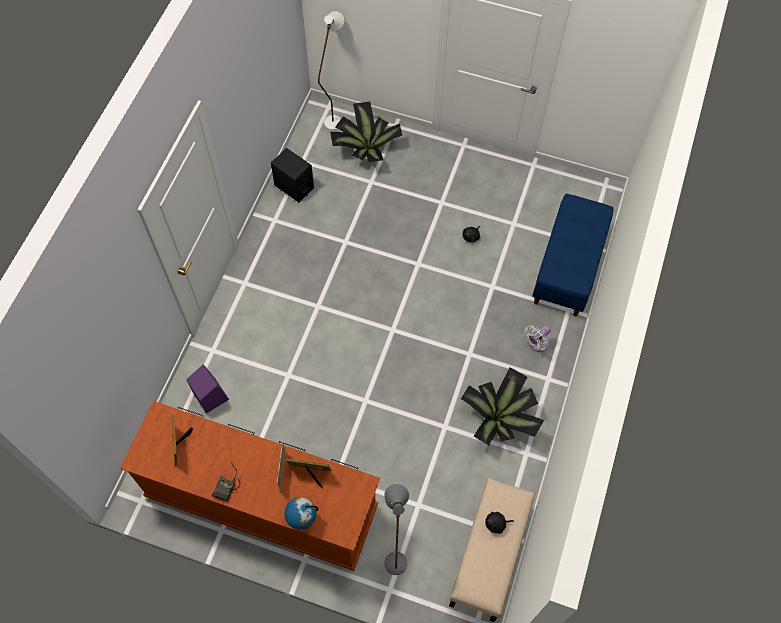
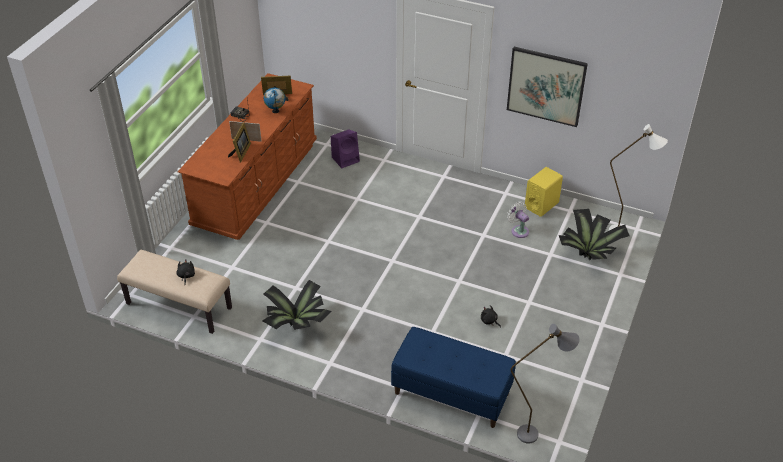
camera: 95 degrees right, 20 degrees down
(245, 104) = (546, 86): none -> picture
(294, 186) = (541, 205): black speaker -> yellow speaker
(302, 519) = (208, 148): globe -> globe (275, 111)
(395, 554) = (196, 251): grey floor lamp -> grey floor lamp (535, 434)
(537, 344) = (367, 358): white fan -> white fan (518, 230)

